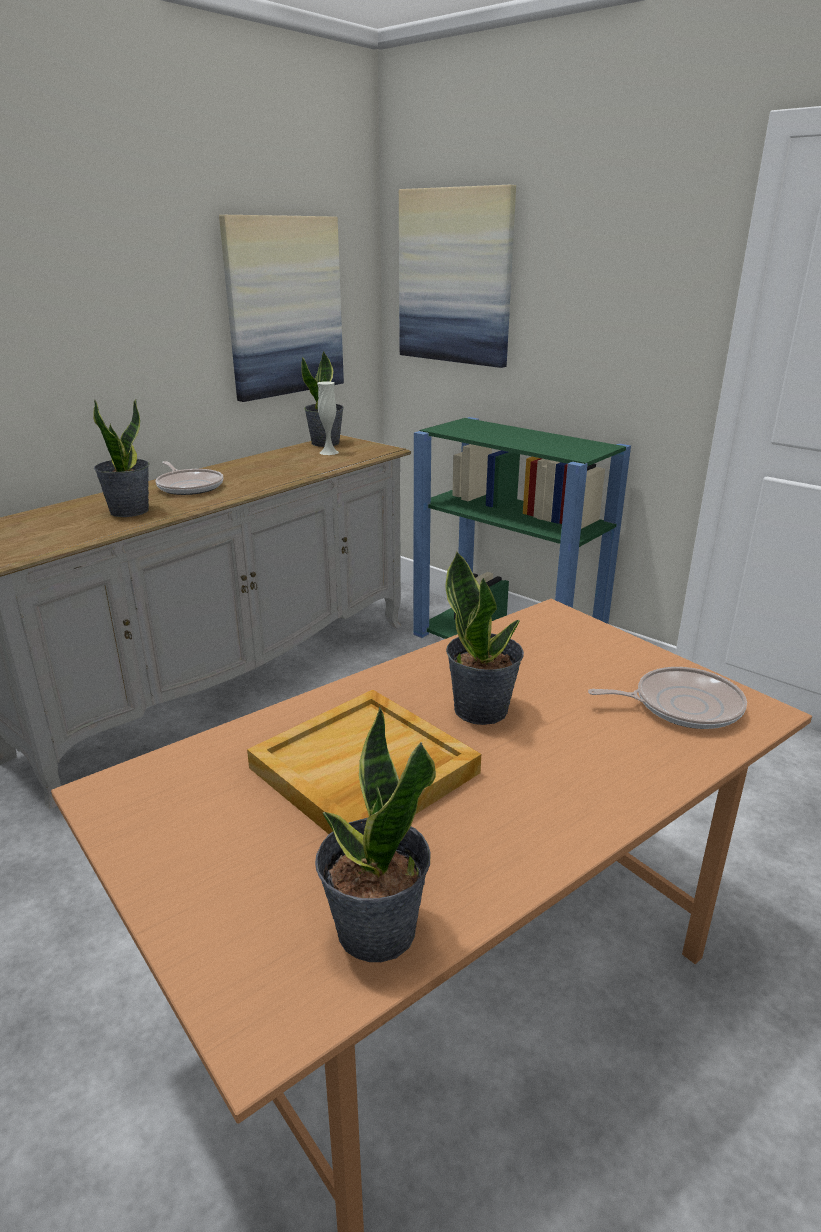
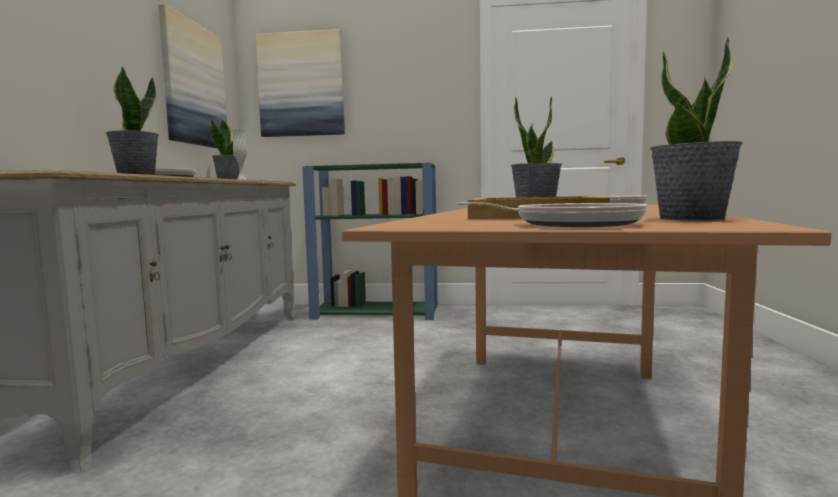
camera: 35 degrees left, 20 degrees down
(207, 886) = (570, 224): none -> frying pan

